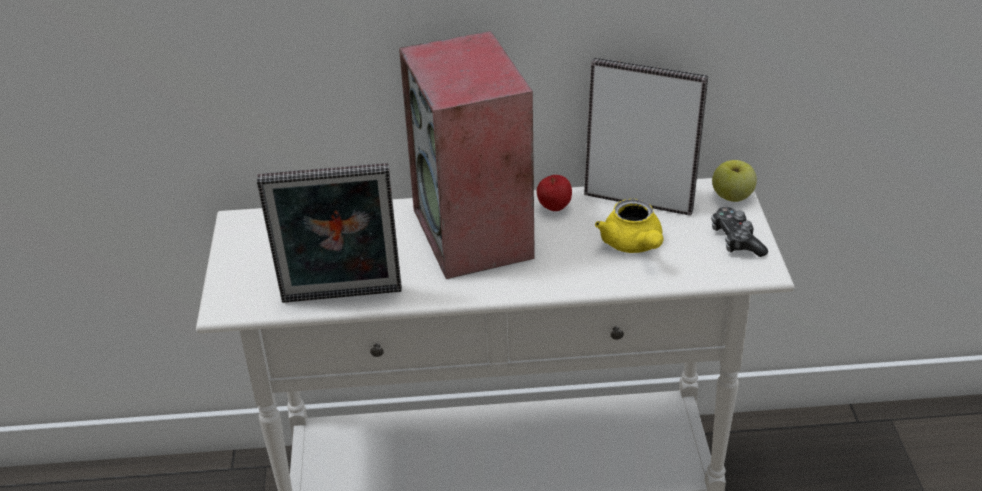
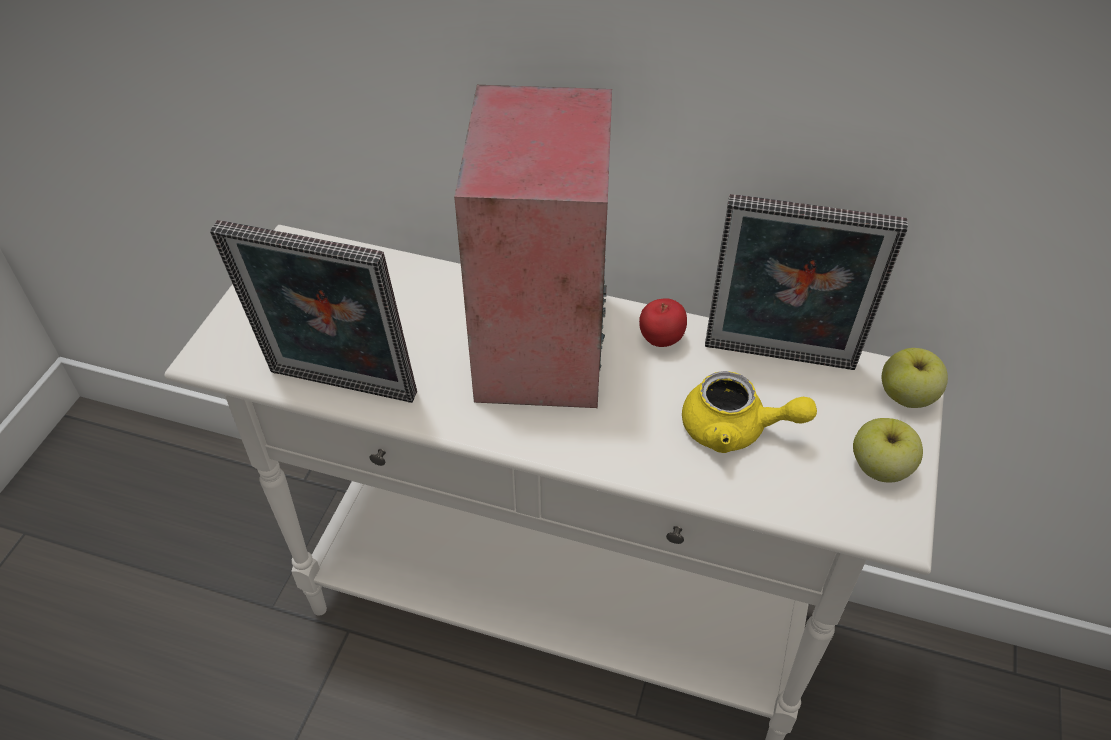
camera: 20 degrees right, 10 degrees up
(633, 245) = (735, 430): yellow teapot -> yellow teapot turned 75 degrees counterclockwise
(640, 199) = (778, 361): picture frame -> picture frame turned 150 degrees clockwise
(736, 240) = (879, 468): game controller -> apple

